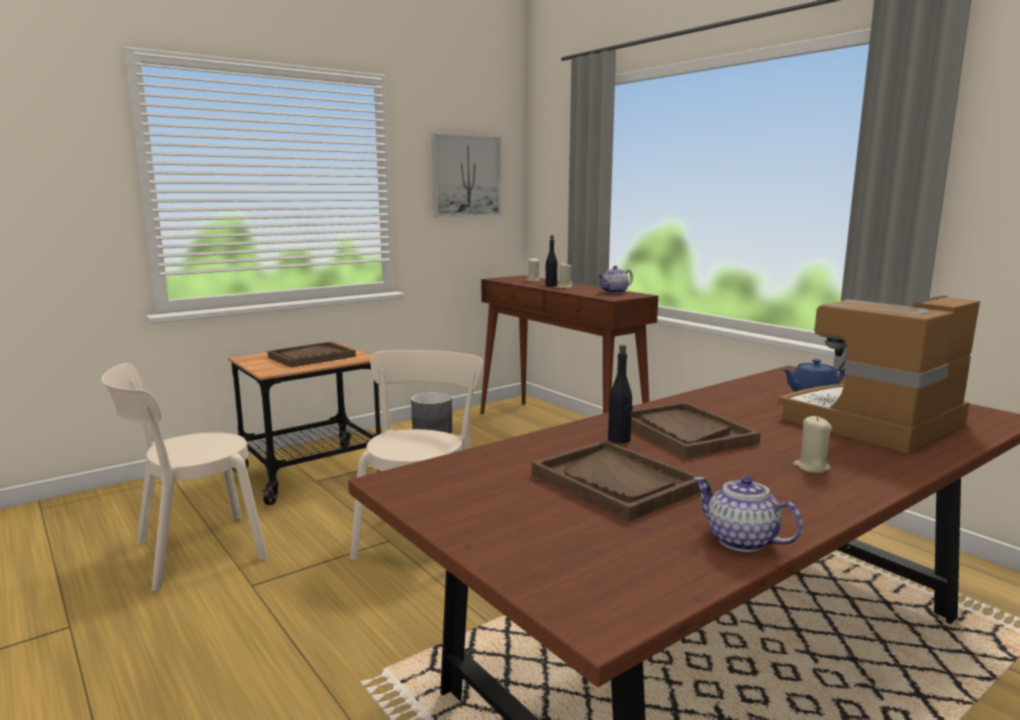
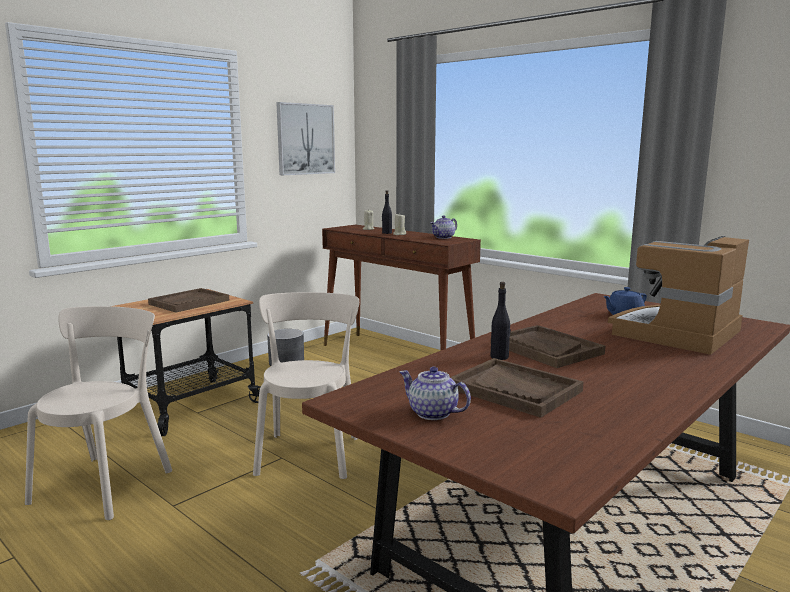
camera: 10 degrees left, 0 degrees up
(193, 553) = (106, 483): beige chair -> beige chair turned 150 degrees clockwise
(740, 540) = (627, 424): teapot -> teapot (432, 413)
(811, 467) = (650, 369): beige candle -> none

